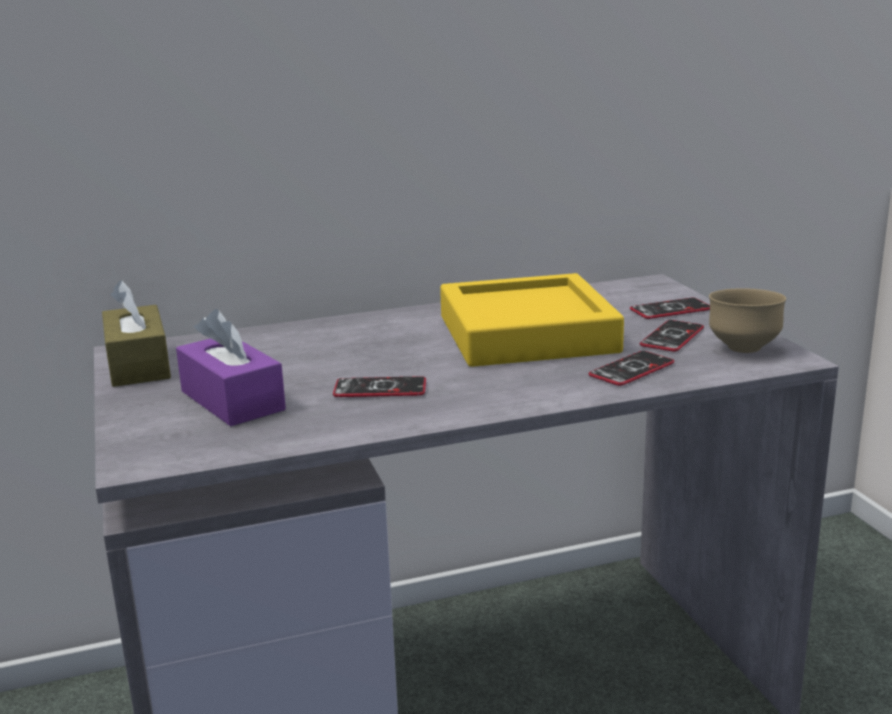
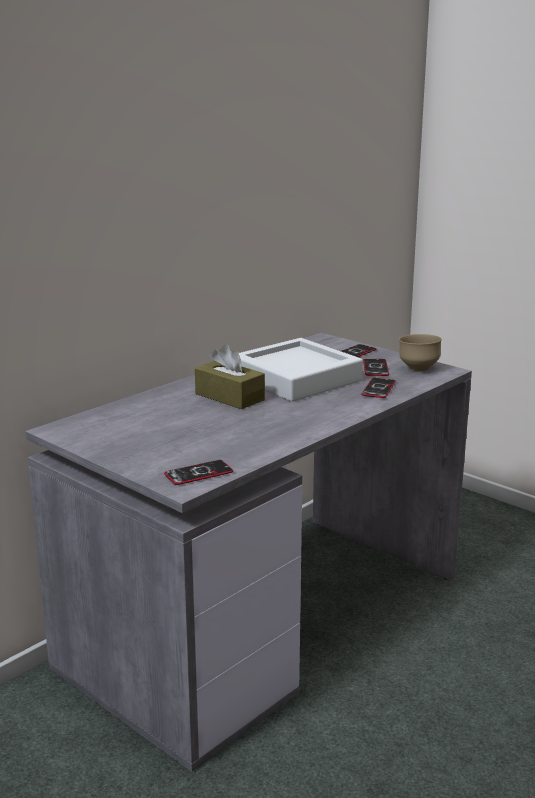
camera: 30 degrees left, 0 degrees up
(138, 365) = (81, 436): brown tissue box -> brown tissue box (229, 397)
(232, 400) = (182, 444): purple tissue box -> none
(380, 389) = (259, 422): phone -> phone (198, 474)
(527, 334) = (296, 378): yellow tray -> grey tray

